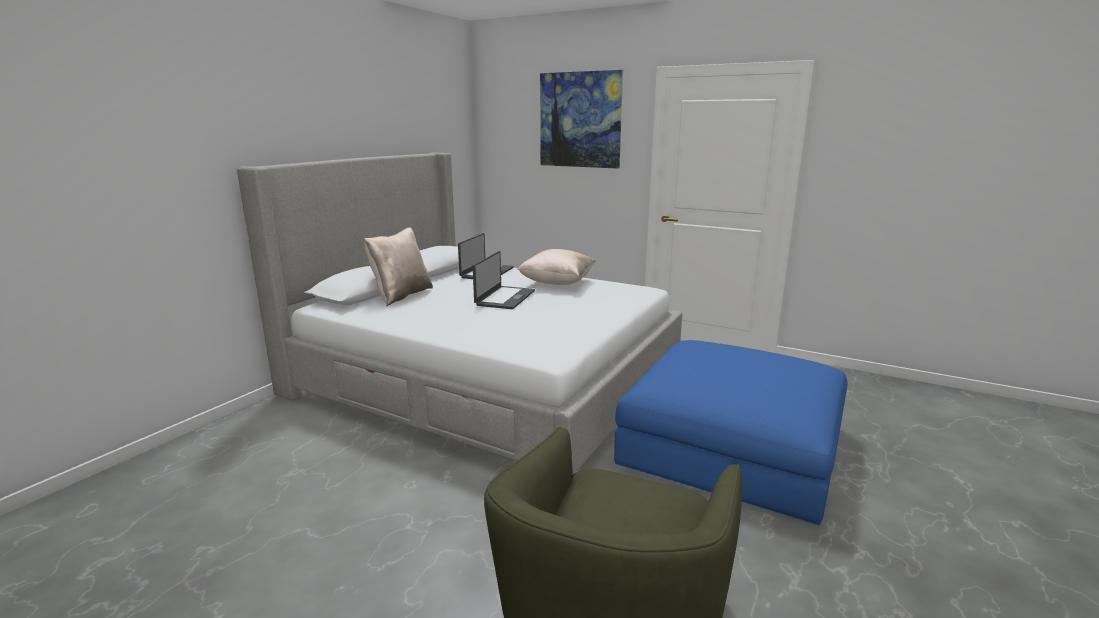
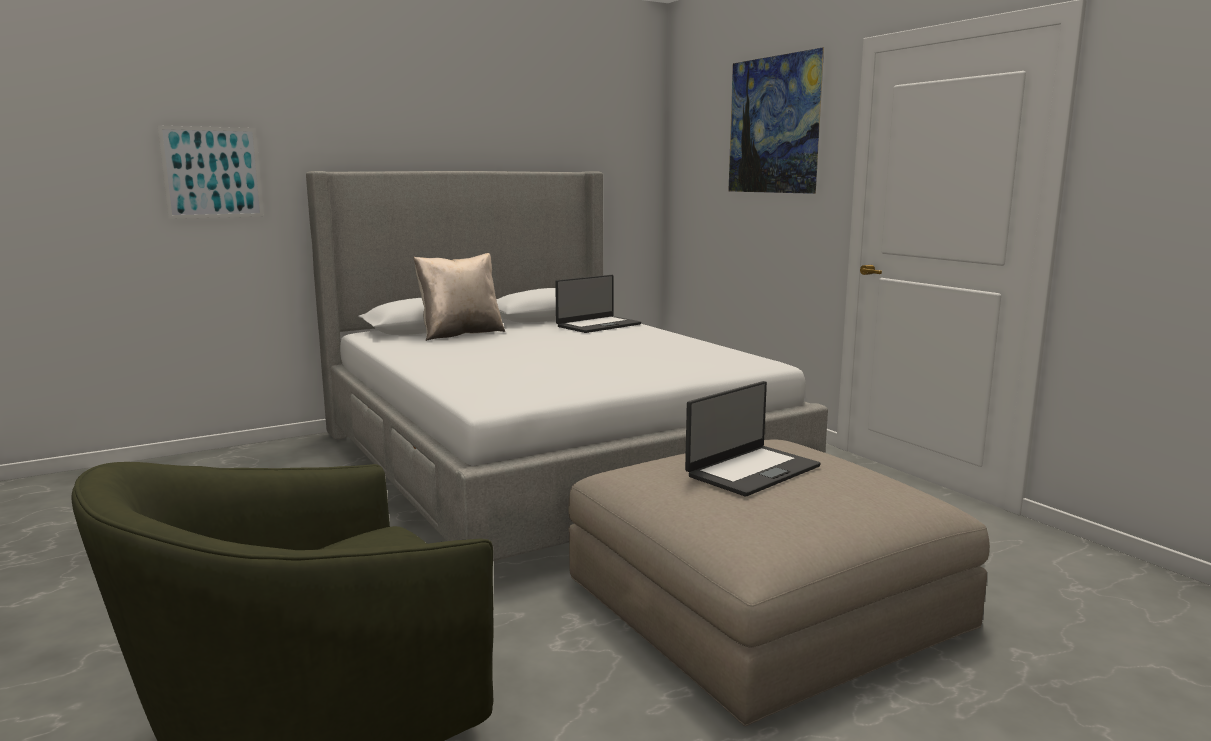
camera: 30 degrees right, 5 degrees down
(150, 174) = (212, 172): none -> picture
(504, 298) = (560, 348): laptop -> laptop (751, 471)
(557, 283) = (659, 344): beige pillow -> none
(731, 444) = (762, 601): blue ottoman -> beige ottoman

